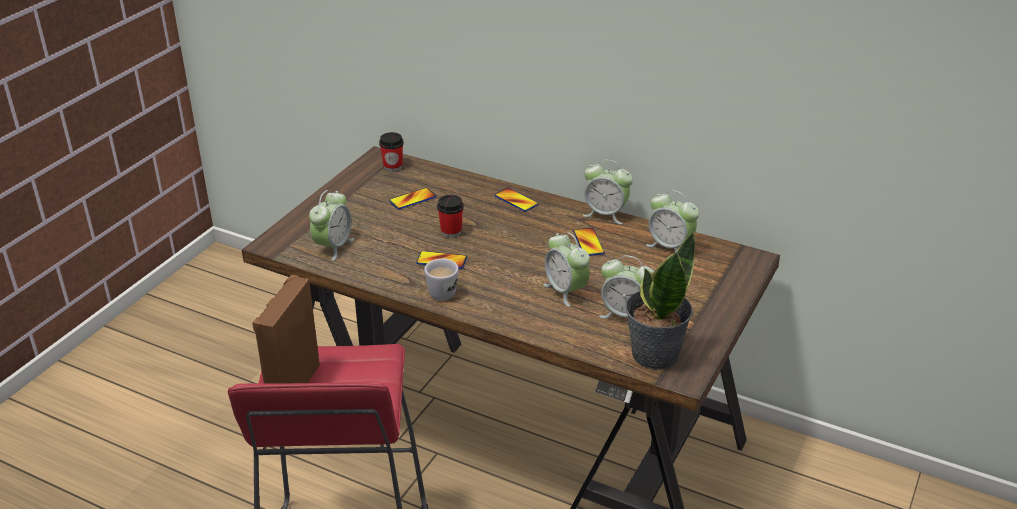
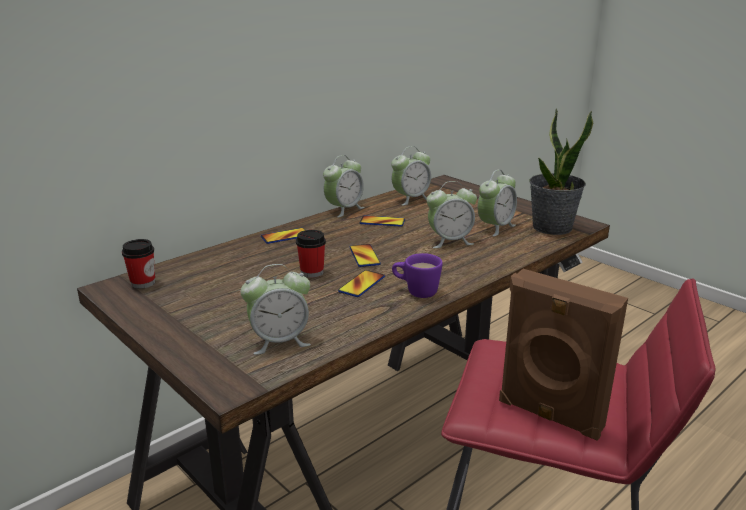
camera: 70 degrees left, 10 degrees down
(333, 247) = (279, 341): alarm clock -> alarm clock turned 120 degrees clockwise
(412, 199) = (227, 282): phone -> phone (364, 256)
(443, 290) = (415, 291): white mug -> purple mug

